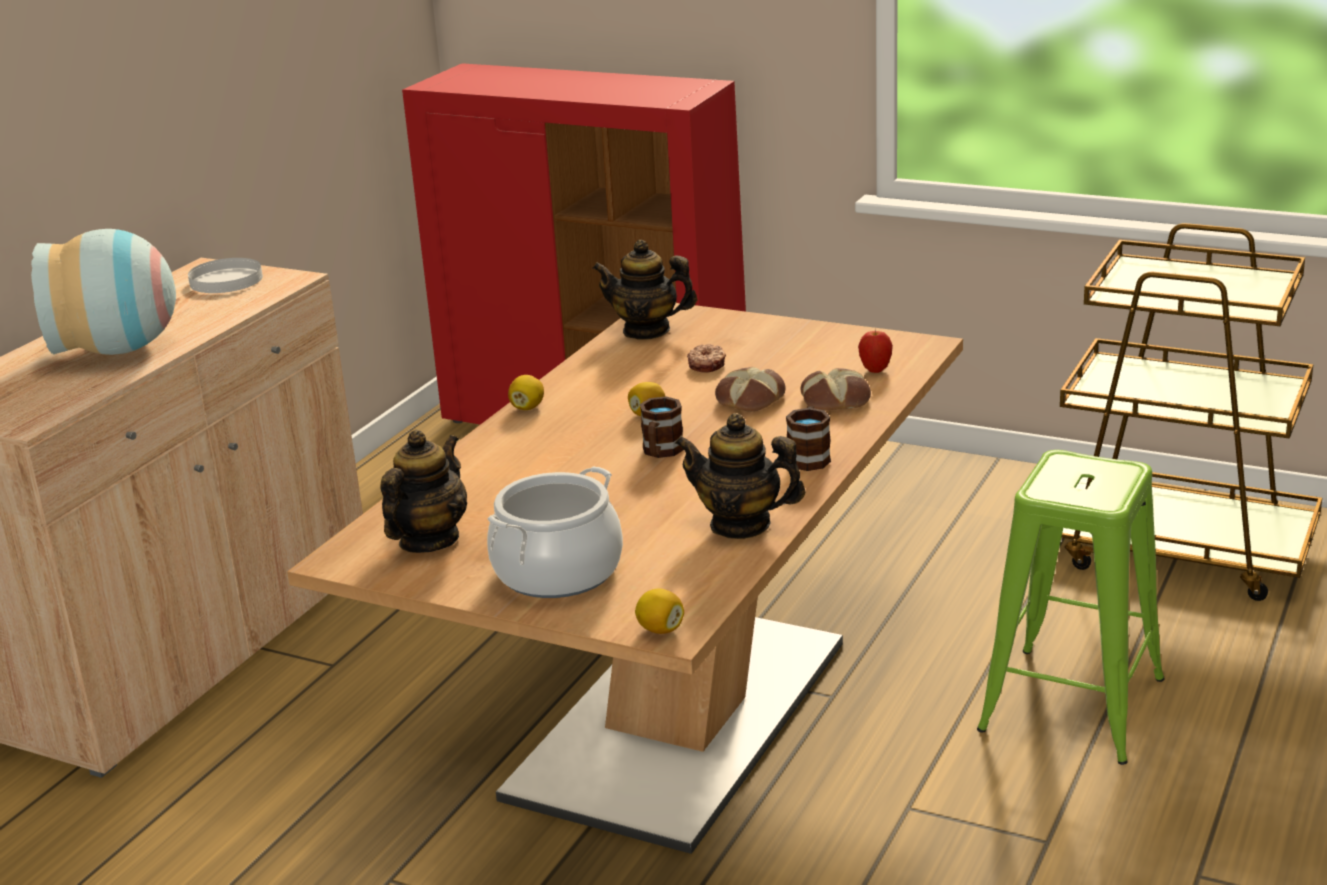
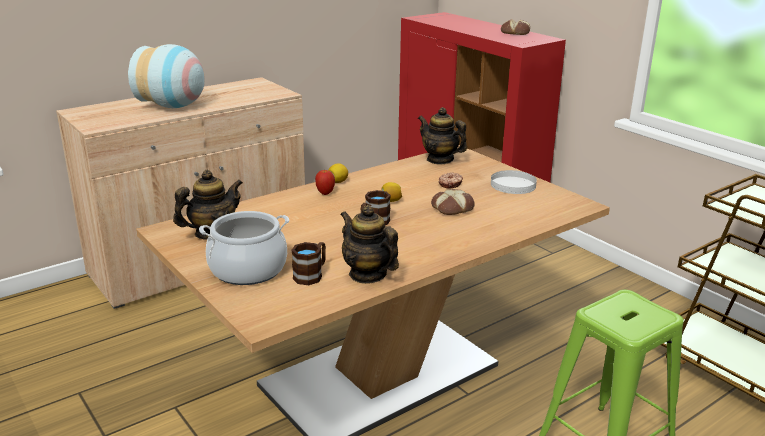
camera: 25 degrees right, 0 degrees up
(226, 280) = (256, 88): white plate -> white plate (513, 185)
(660, 629) = (257, 320): lemon -> none
(809, 456) = (448, 248): brown mug -> brown mug (311, 275)
(835, 399) = (498, 220): bread -> bread (515, 32)
(875, 370) = (538, 211): apple -> apple (325, 193)

